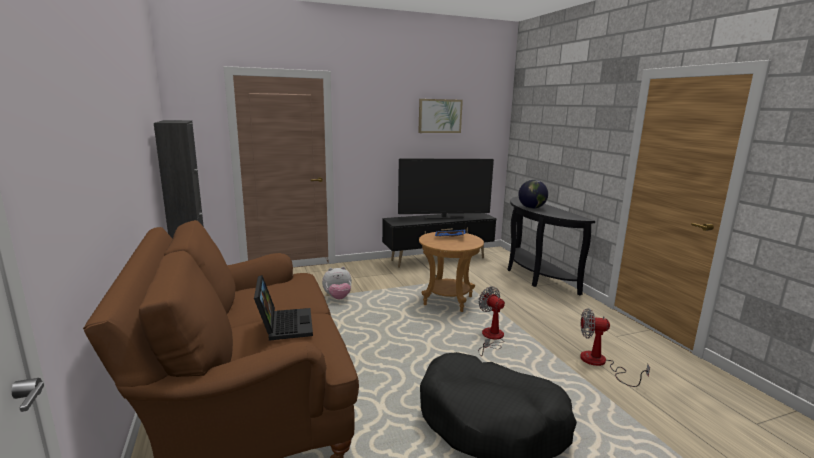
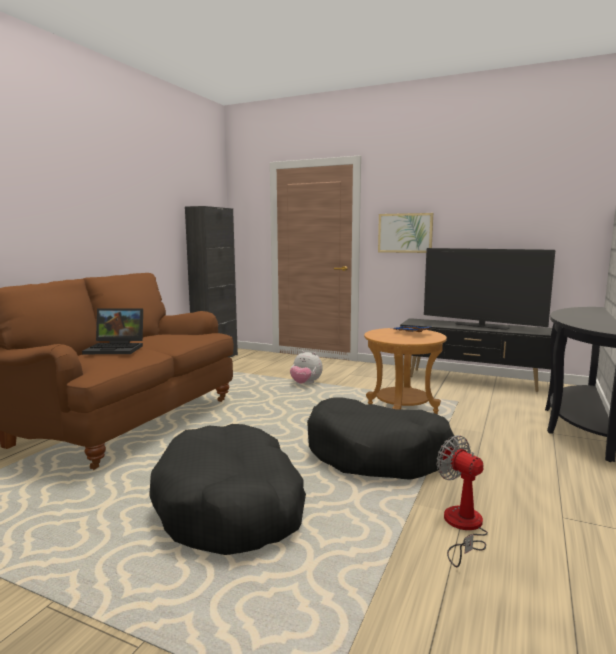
camera: 45 degrees right, 5 degrees down
(284, 324) = (117, 348): laptop -> laptop turned 60 degrees clockwise
(440, 116) = (492, 196): picture -> picture (405, 233)
(491, 338) = (377, 454): fan -> black dog bed
(532, 208) = (568, 316): globe -> none

